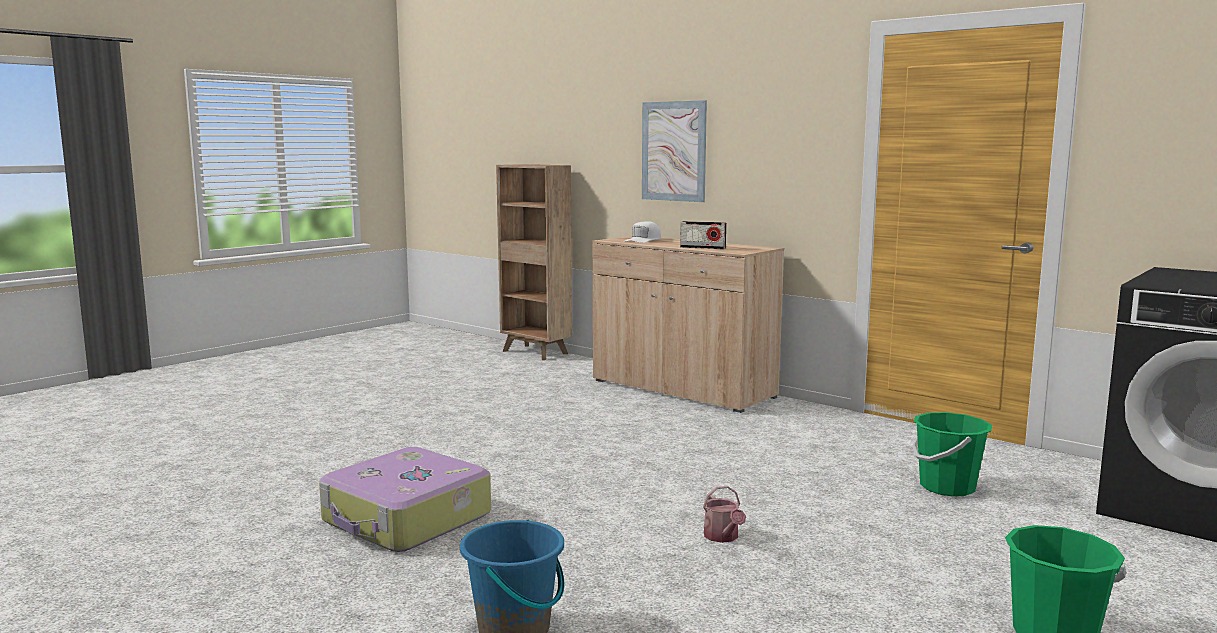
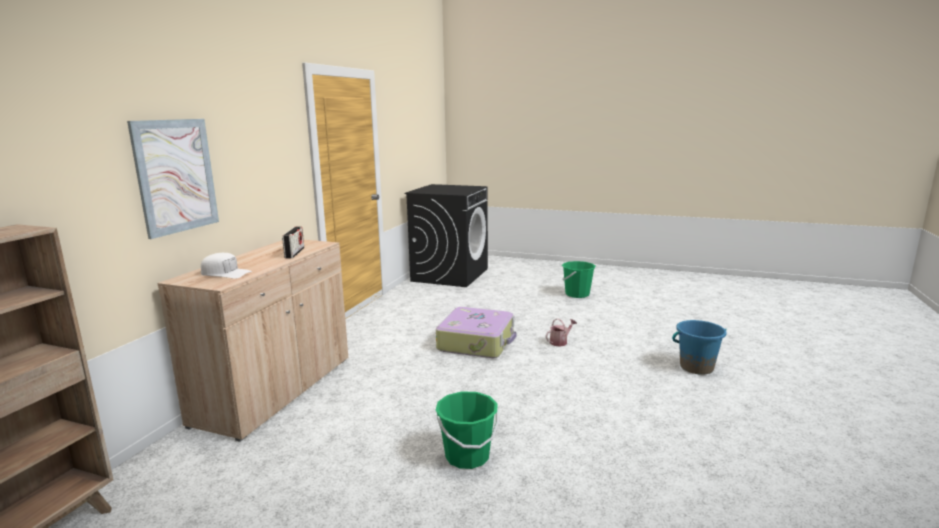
camera: 110 degrees left, 5 degrees up
(406, 519) = (644, 432): suitcase -> suitcase (477, 342)
(947, 487) = (455, 307): green bucket -> green bucket (467, 456)

